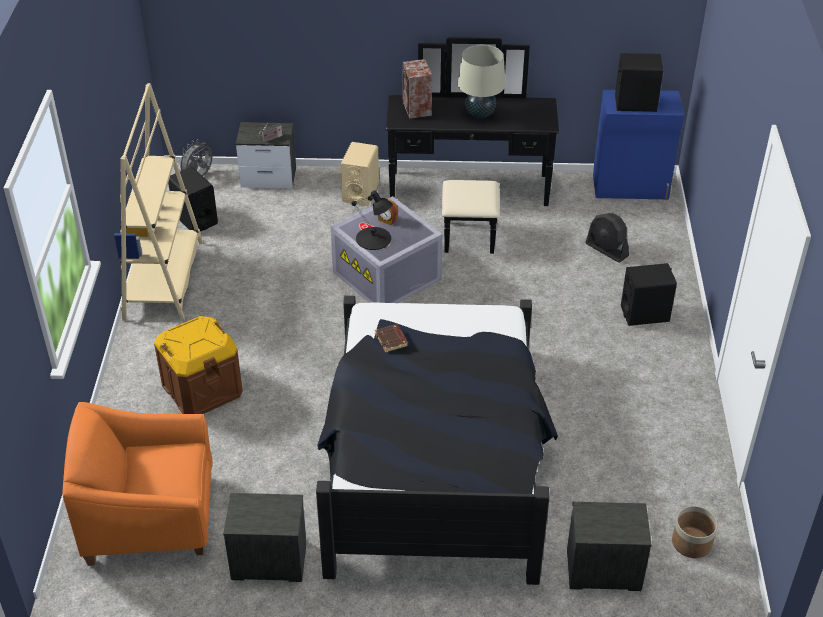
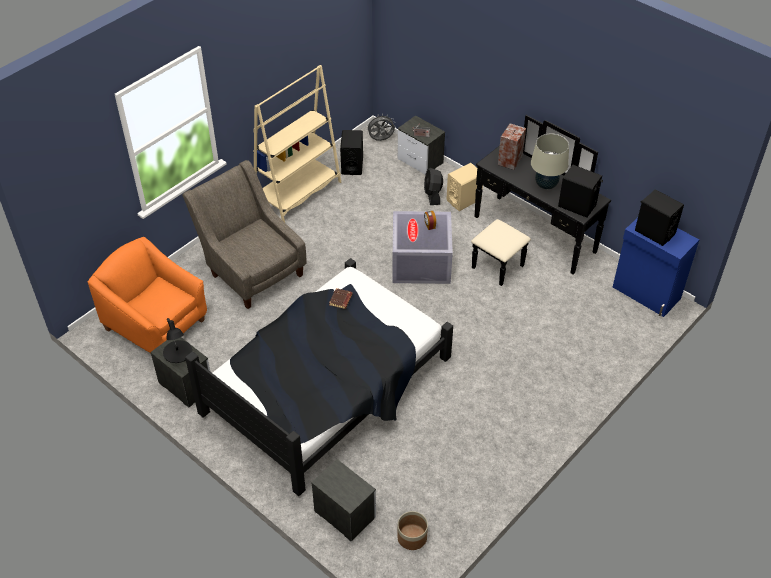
camera: 40 degrees right, 5 degrees up
(202, 389) = (251, 269): brown storage box -> grey armchair
(374, 239) = (408, 233): black table lamp -> black table lamp (177, 352)
(606, 250) = (577, 326): black fan -> black fan (433, 195)
(645, 314) = (552, 383): black speaker -> black speaker (577, 206)

